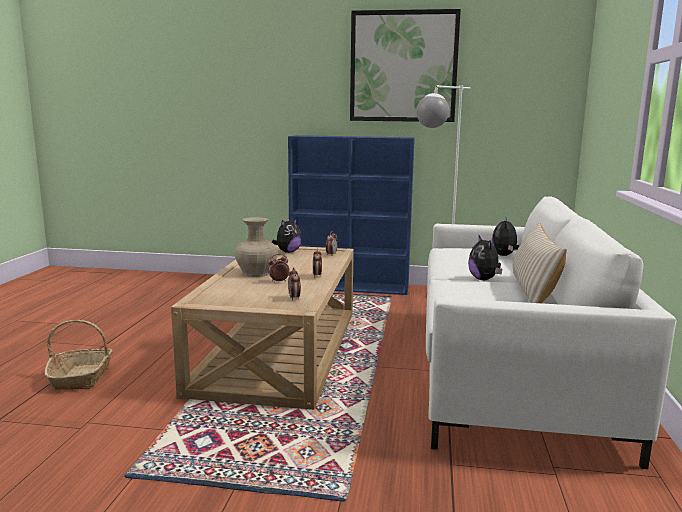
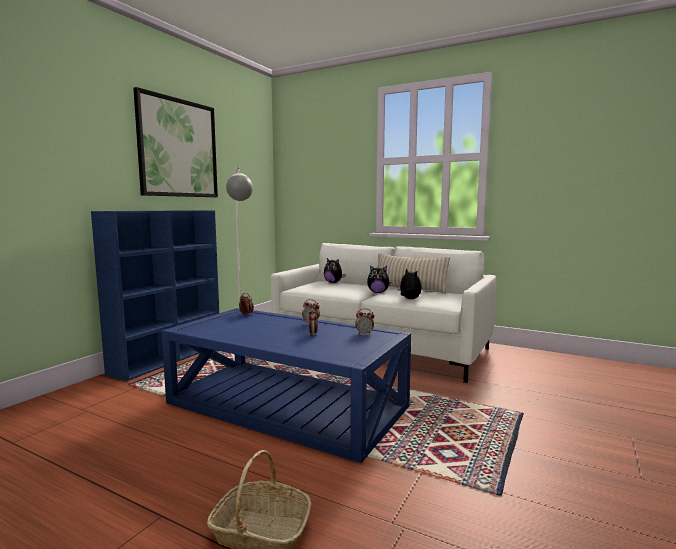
camera: 70 degrees left, 5 degrees down
(257, 273) = (276, 337): beige vase -> none
(281, 349) = (287, 404): beige coffee table -> blue coffee table
(288, 252) = (214, 324): plush toy -> plush toy (409, 299)

